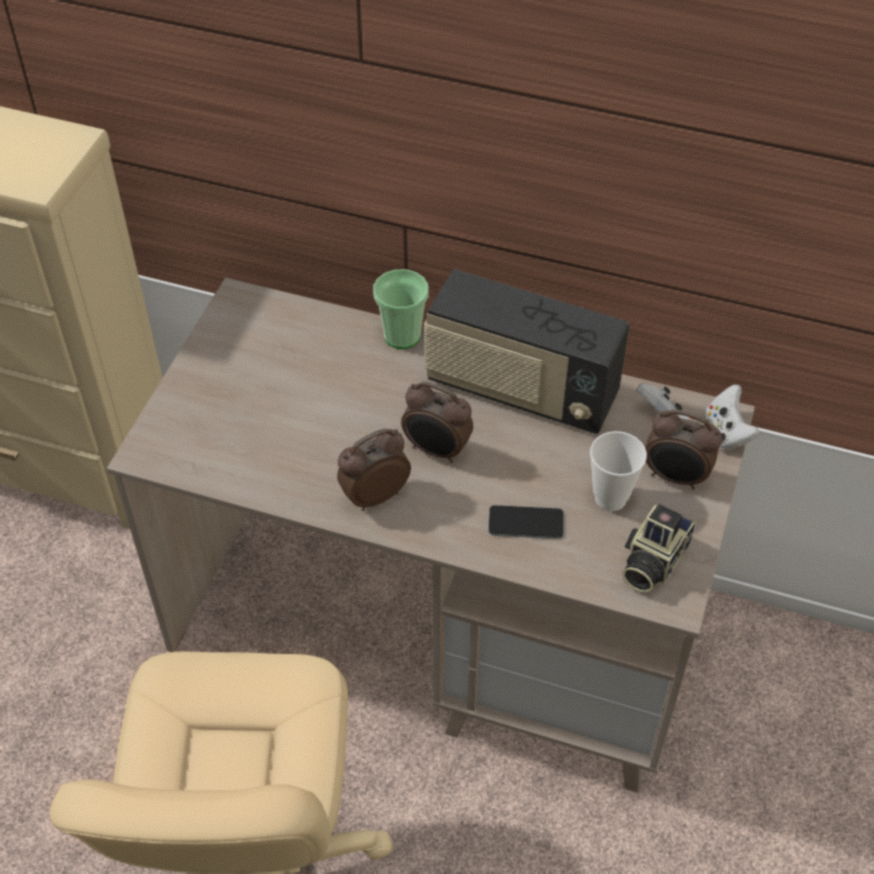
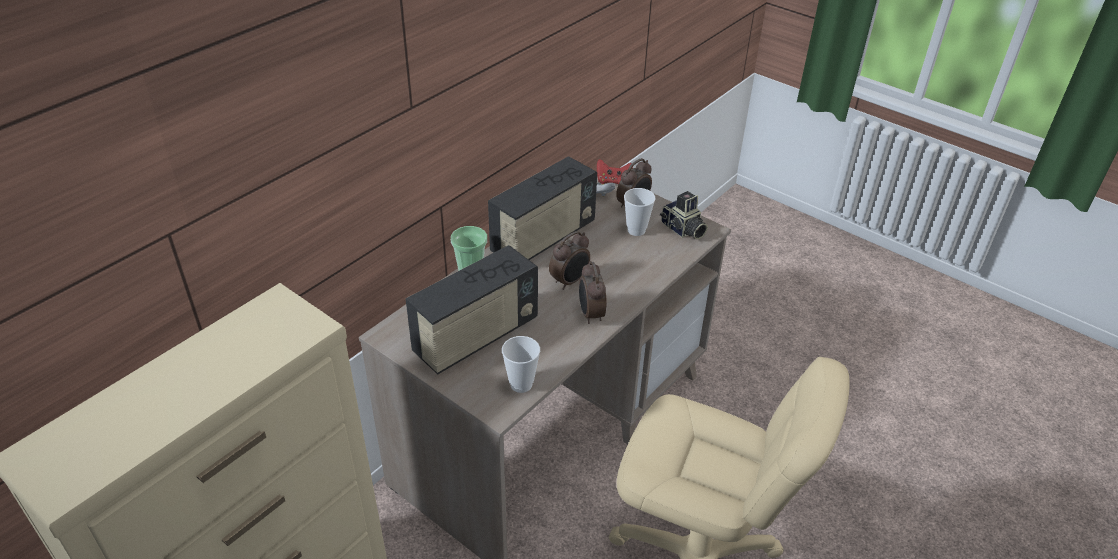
camera: 70 degrees left, 10 degrees down
(199, 461) = (521, 384): none -> cup
(270, 386) = (476, 337): none -> radio
(526, 523) = (638, 263): phone -> none
(727, 432) = (613, 181): white game controller -> red game controller

